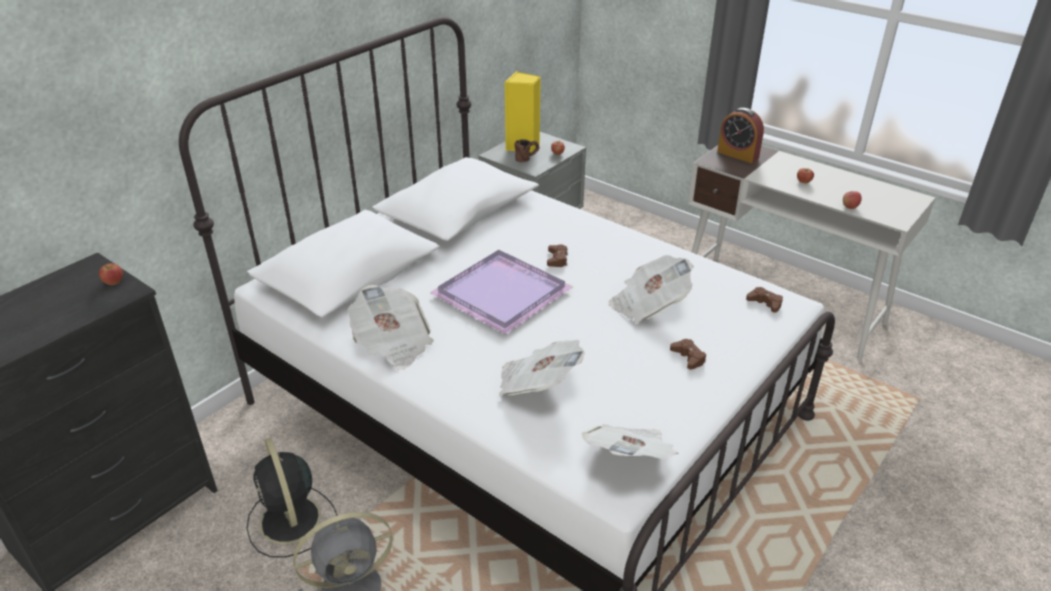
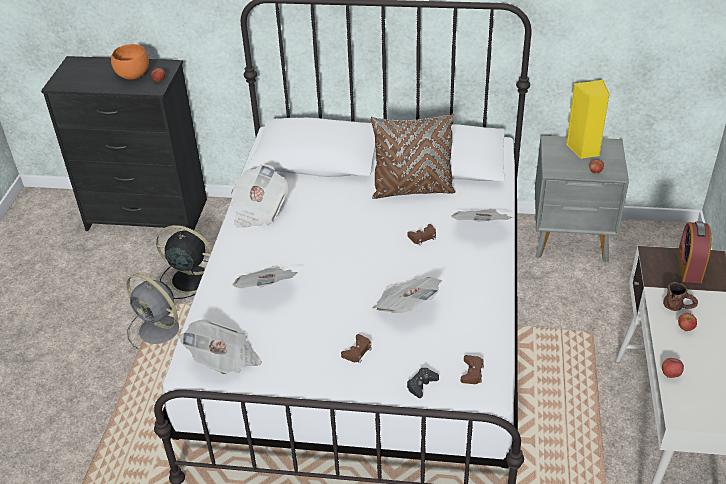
camera: 60 degrees right, 5 degrees up
(62, 299) = (133, 75): none -> orange bowl
(291, 522) = (189, 279): black fan -> black fan turned 75 degrees clockwise
(480, 238) = (412, 190): none -> brown pillow
(504, 293) = (355, 231): purple tray -> none
(527, 158) = (566, 160): brown mug -> brown mug (679, 307)
(578, 226) = (481, 228): none -> newspaper
(762, 336) = (421, 385): none -> black game controller

